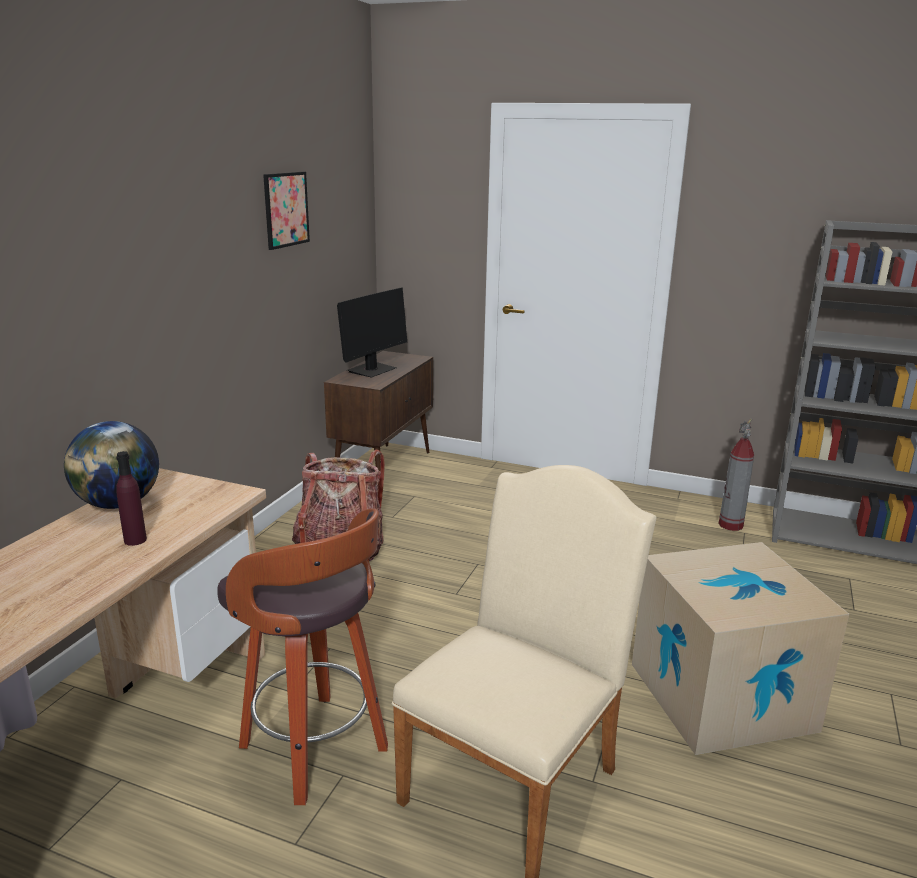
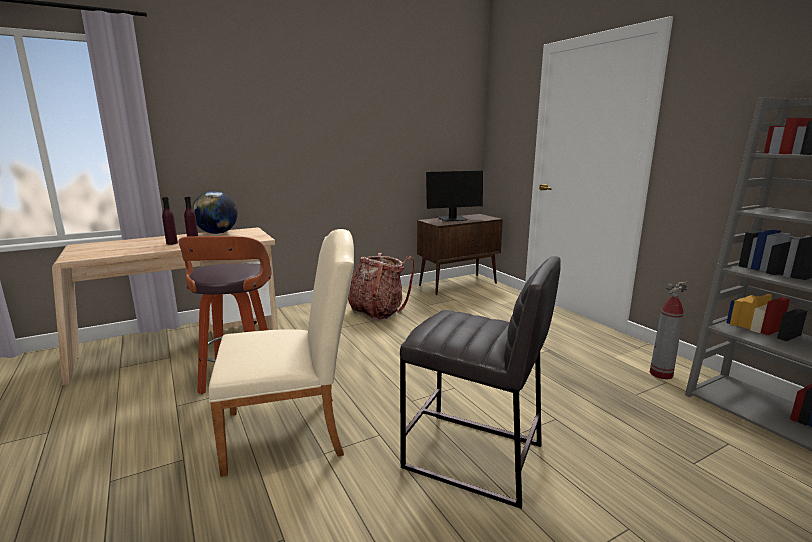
camera: 40 degrees right, 5 degrees down
(94, 555) = (172, 243): none -> purple bottle
(286, 209) = (396, 114): picture -> none
(721, 696) = (474, 457): cardboard box -> grey stool

